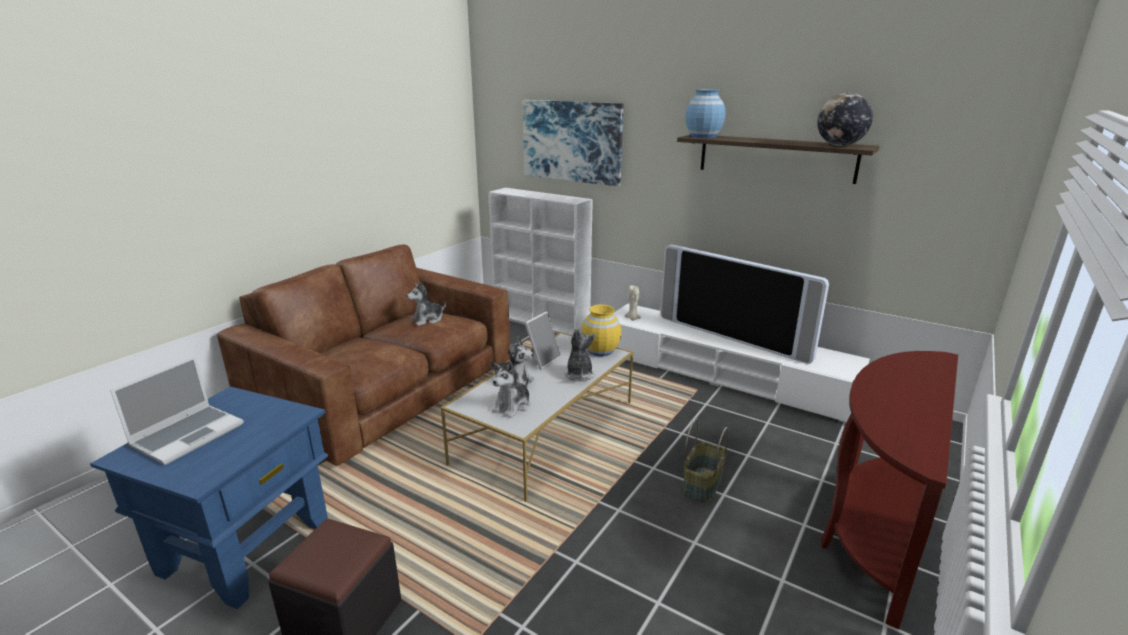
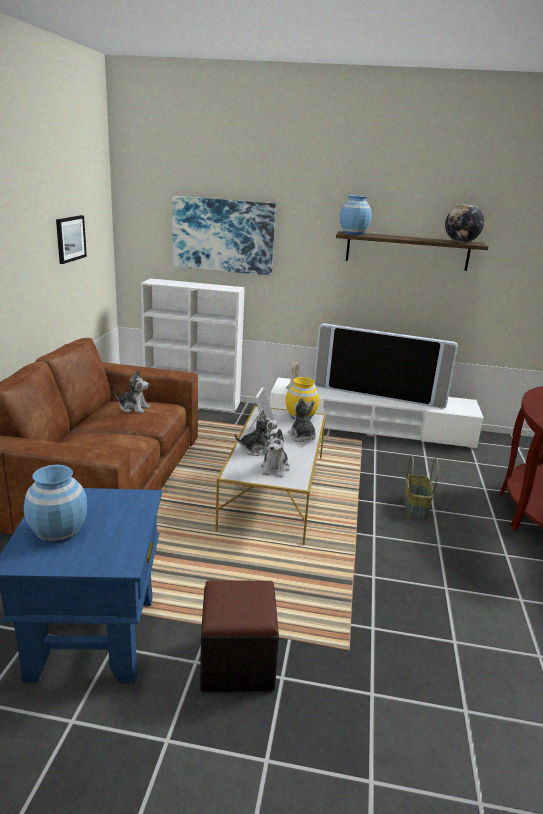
camera: 25 degrees left, 0 degrees up
(188, 434) = (58, 532): laptop -> blue vase
(405, 145) = (70, 238): none -> picture
(427, 320) = (133, 408): plush toy -> plush toy turned 105 degrees counterclockwise

